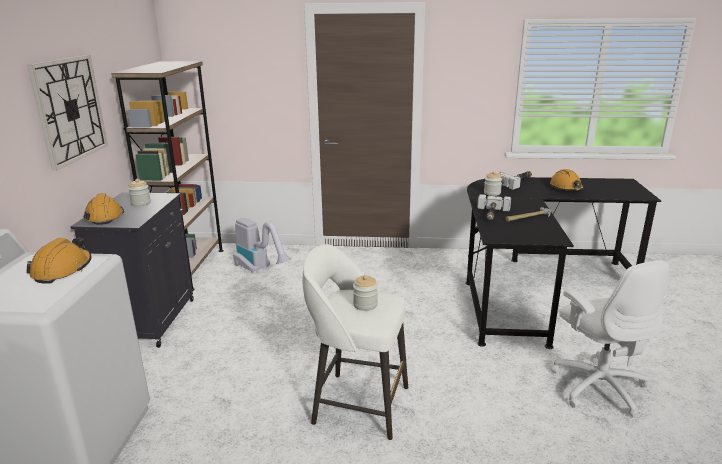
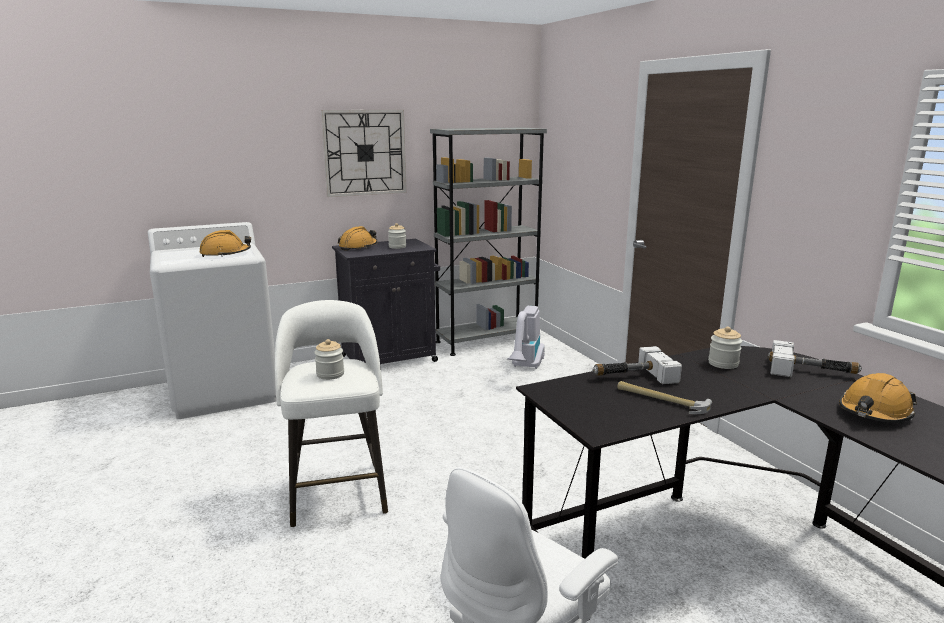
camera: 60 degrees right, 5 degrees down
(190, 268) = (486, 341): brown bookcase -> grey bookcase

